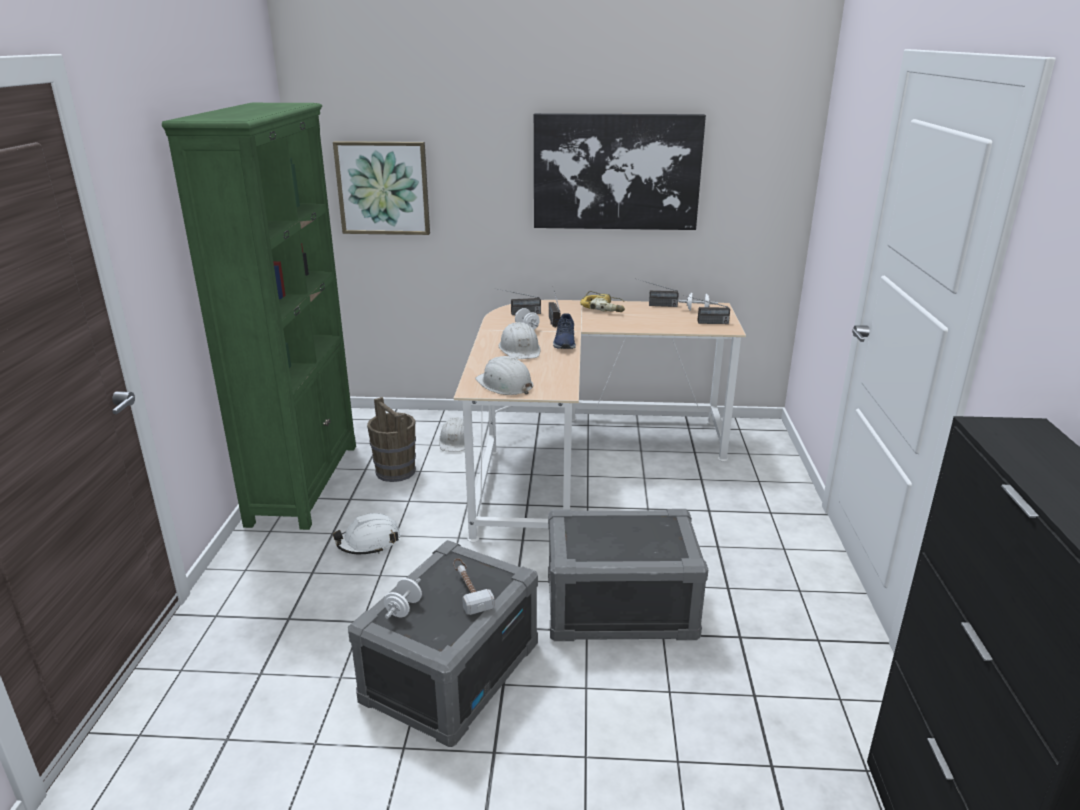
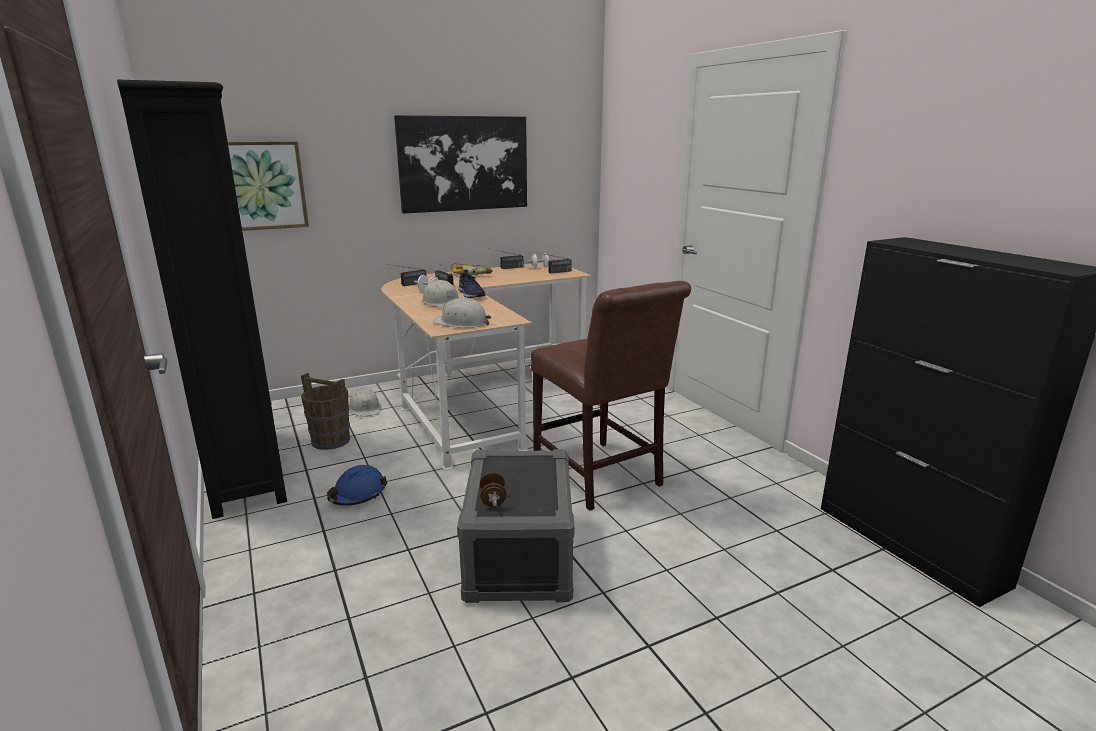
camera: 30 degrees left, 5 degrees down
(305, 482) = (246, 469): green bookcase -> black bookcase
(369, 543) = (357, 495): white hard hat -> blue hard hat
(404, 609) = (493, 500): white dumbbell -> brown dumbbell
(468, 588) = (529, 473): hammer -> none
(619, 608) = (600, 477): grey storage box -> brown chair

